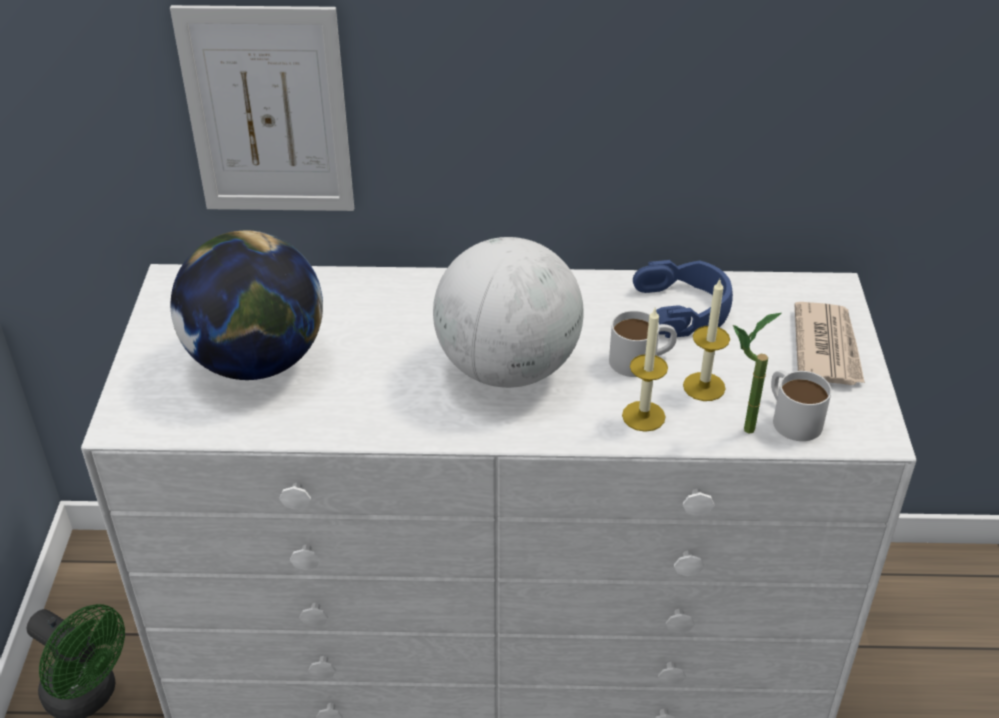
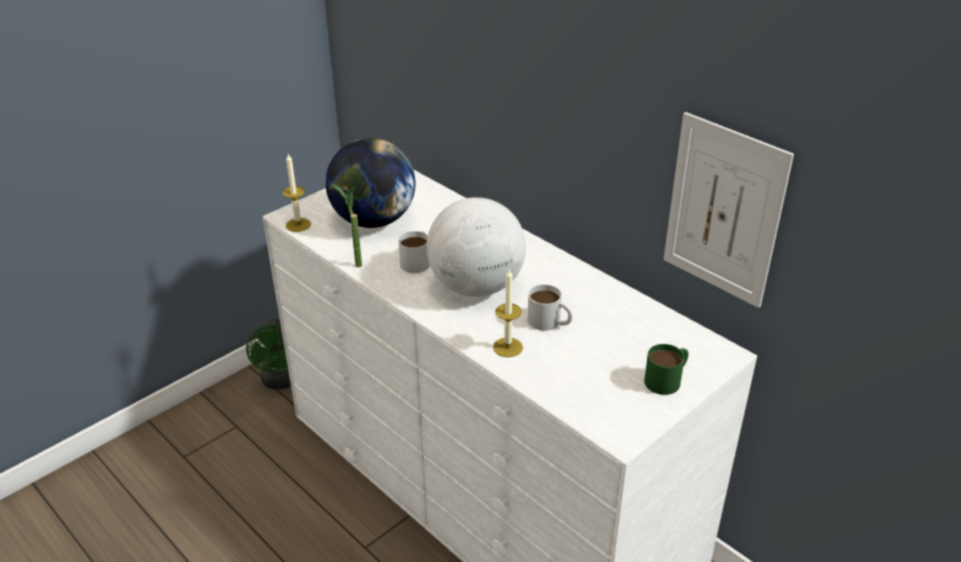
camera: 45 degrees right, 5 degrees down
(268, 112) = (451, 88): picture -> picture (724, 210)
(684, 308) = (614, 313): blue headphones -> none
(704, 386) = (562, 354): candle -> candle (298, 225)
(737, 430) = (546, 384): potted plant -> potted plant (353, 262)
(791, 417) = (586, 397): white mug -> white mug (417, 260)
(827, 347) = (667, 379): newspaper -> green mug

